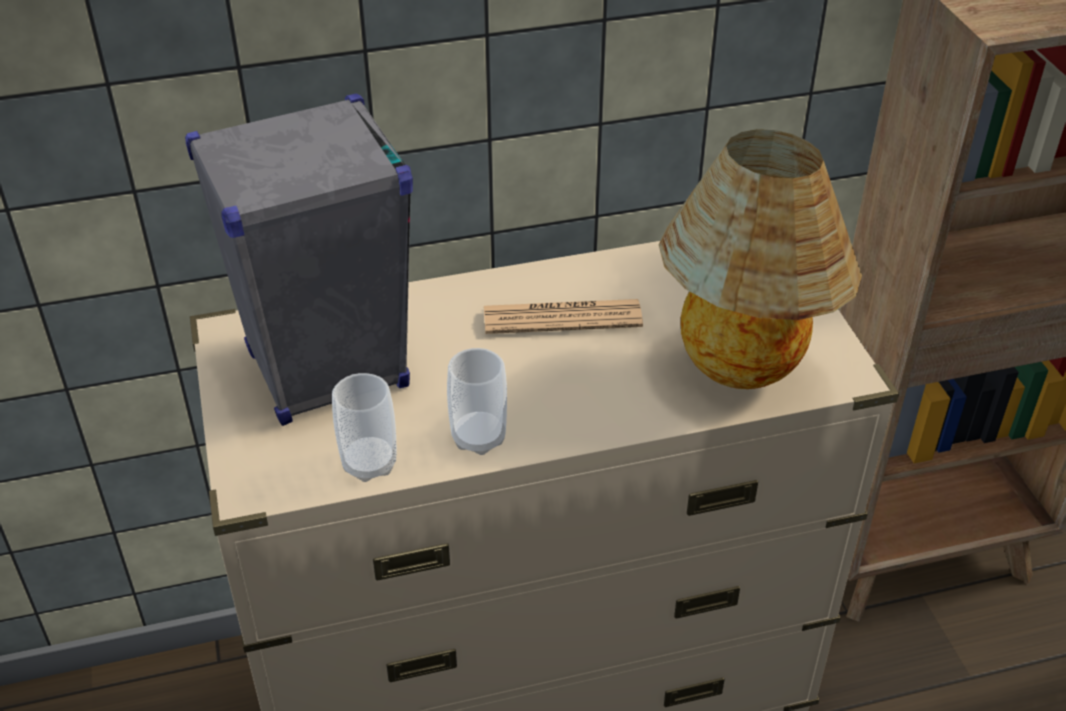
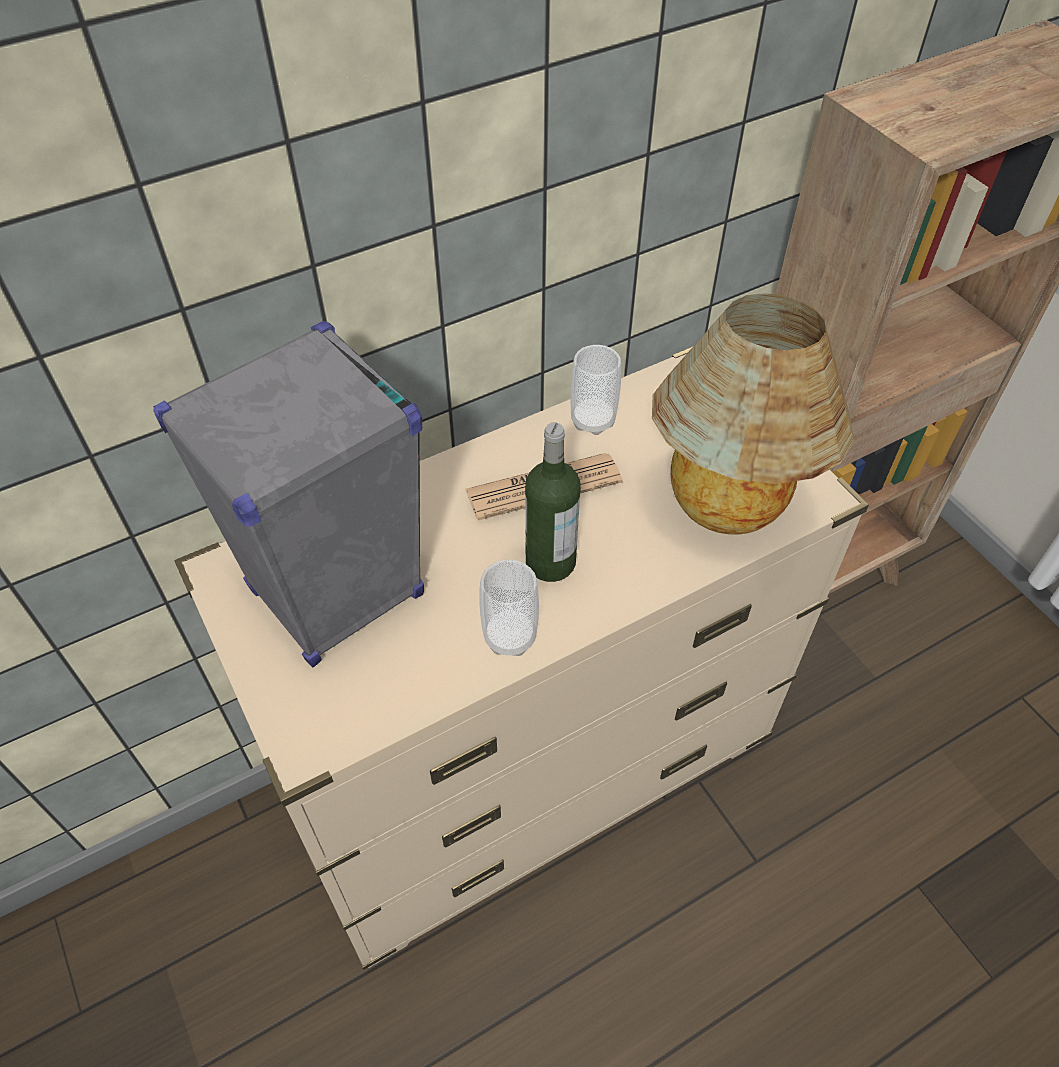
camera: 15 degrees left, 10 degrees up
(369, 463) = (414, 690): cup -> cup (593, 420)
(543, 383) = (550, 562): none -> bottle

